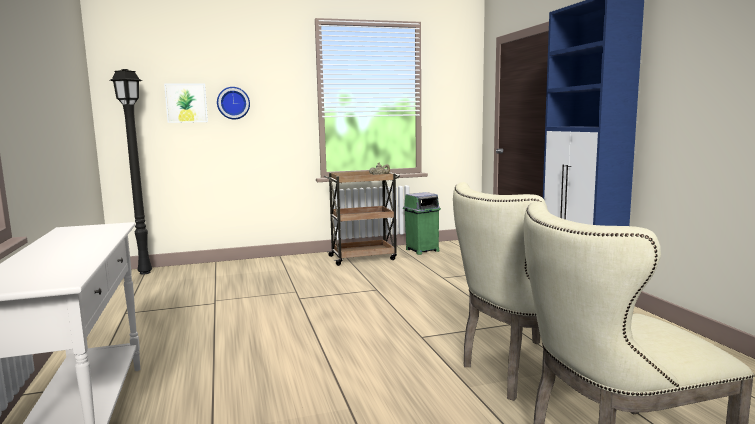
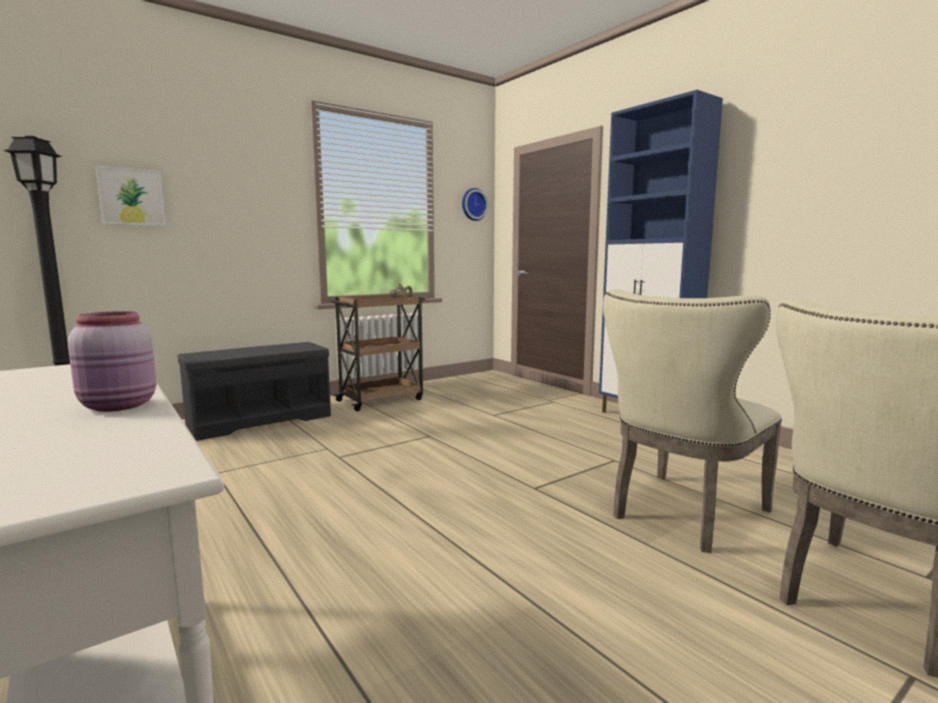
camera: 20 degrees left, 0 degrees up
(87, 250) = (120, 406): none -> pink jar
(233, 103) = (202, 202): wall clock -> wall clock (473, 204)
(266, 266) = (261, 420): none -> grey bench
(421, 250) = (442, 387): green trash can -> none

